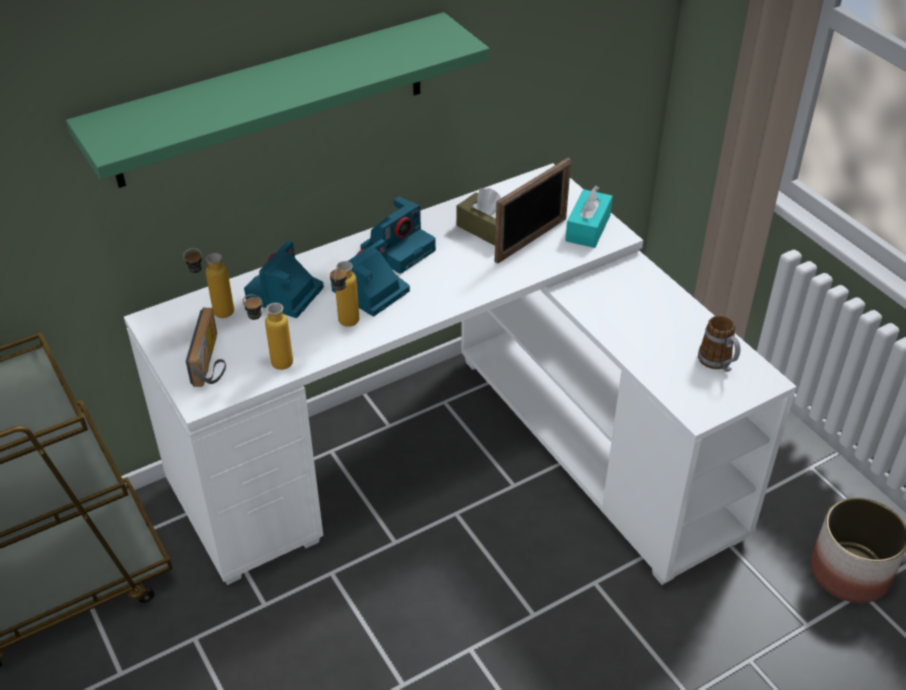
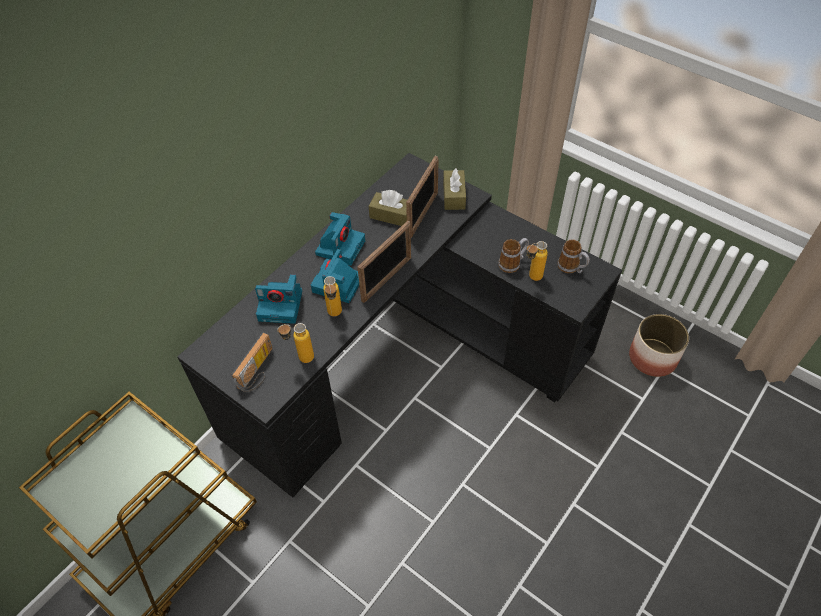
camera: 20 degrees left, 10 degrees up
(212, 361) = (258, 371): radio -> radio turned 45 degrees clockwise
(215, 314) = (241, 334): bottle -> bottle (531, 278)
(272, 100) = (243, 179): green shelf -> none
(284, 295) = (282, 305): camera -> camera turned 90 degrees counterclockwise
(439, 302) = (387, 279): none -> picture frame
(463, 456) = (402, 357): white desk -> black desk
(588, 228) = (454, 196): turquoise tissue box -> brown tissue box
(632, 334) = (512, 263): none -> mug

